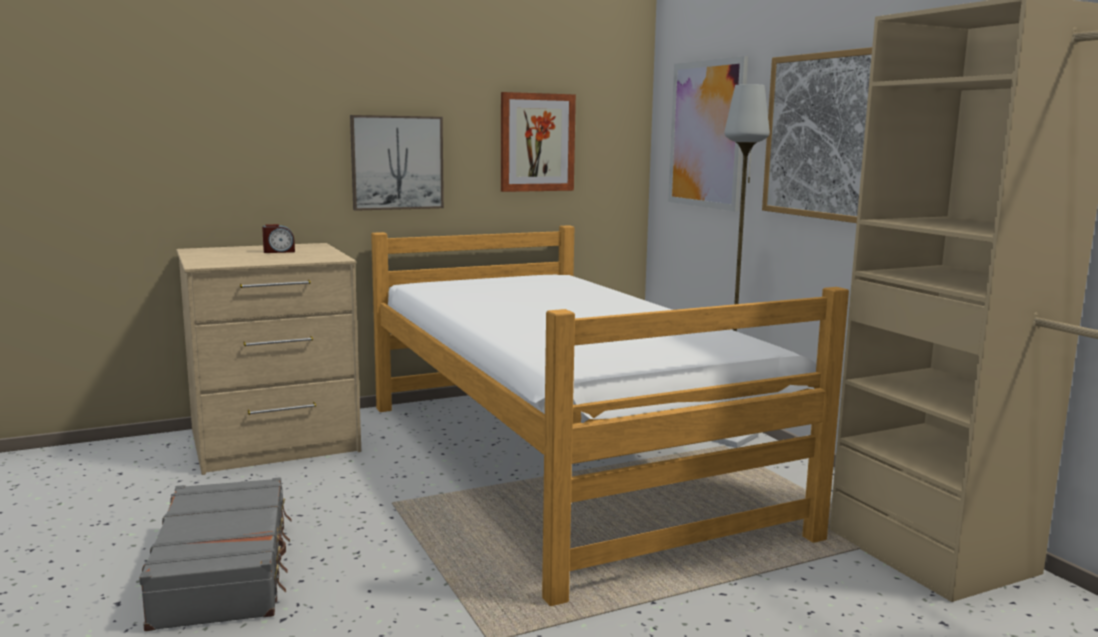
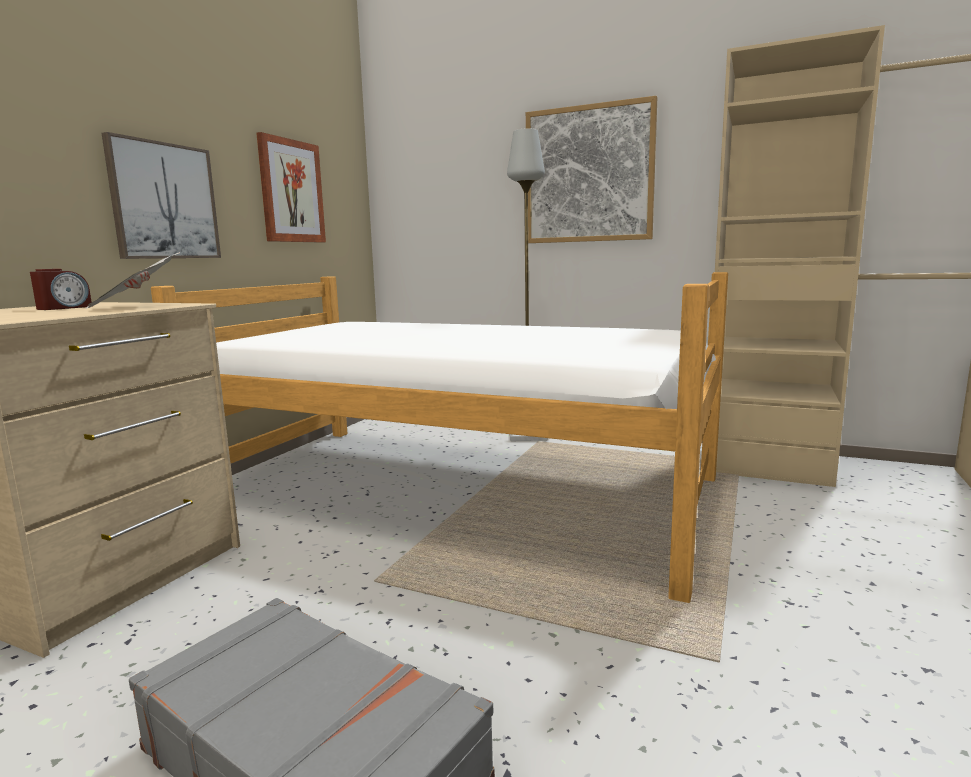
camera: 40 degrees left, 0 degrees up
(304, 257) = (134, 307): none -> newspaper
(707, 134) = (446, 186): picture -> none

